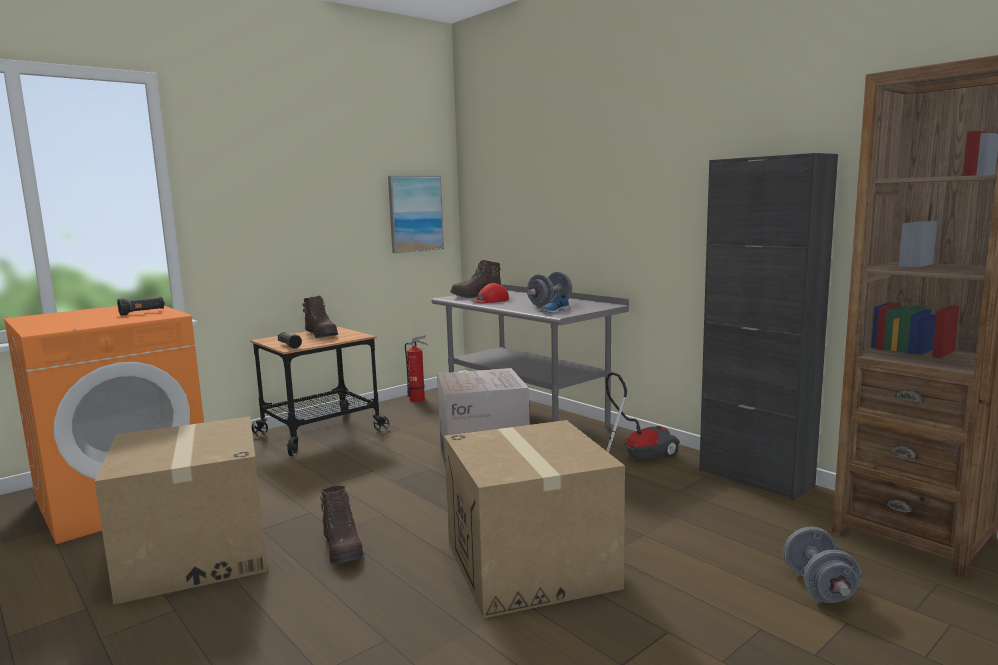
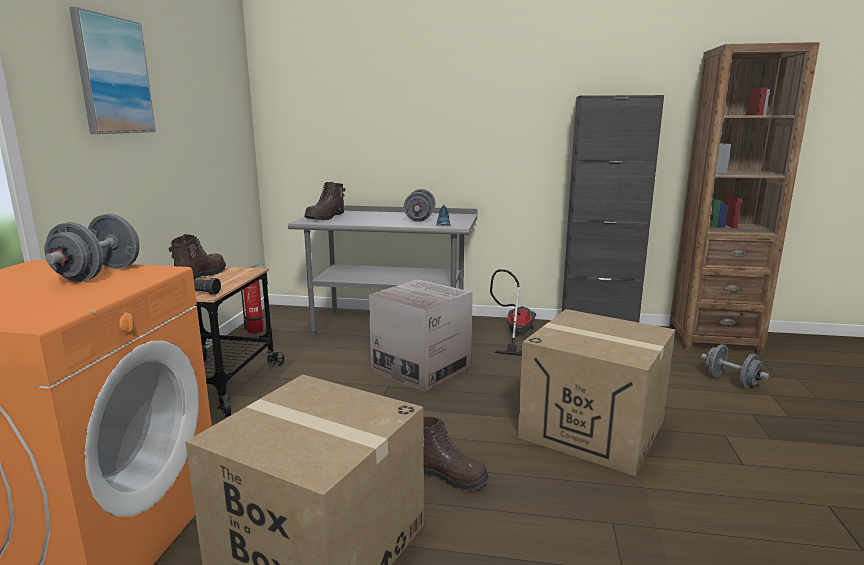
camera: 40 degrees left, 5 degrees up
(142, 313) = (99, 274): black flashlight -> grey dumbbell
(321, 334) = (200, 276): brown boot -> brown boot turned 90 degrees counterclockwise
(415, 213) = (228, 135): picture -> picture (113, 75)
(490, 300) = (355, 220): red cap -> none

